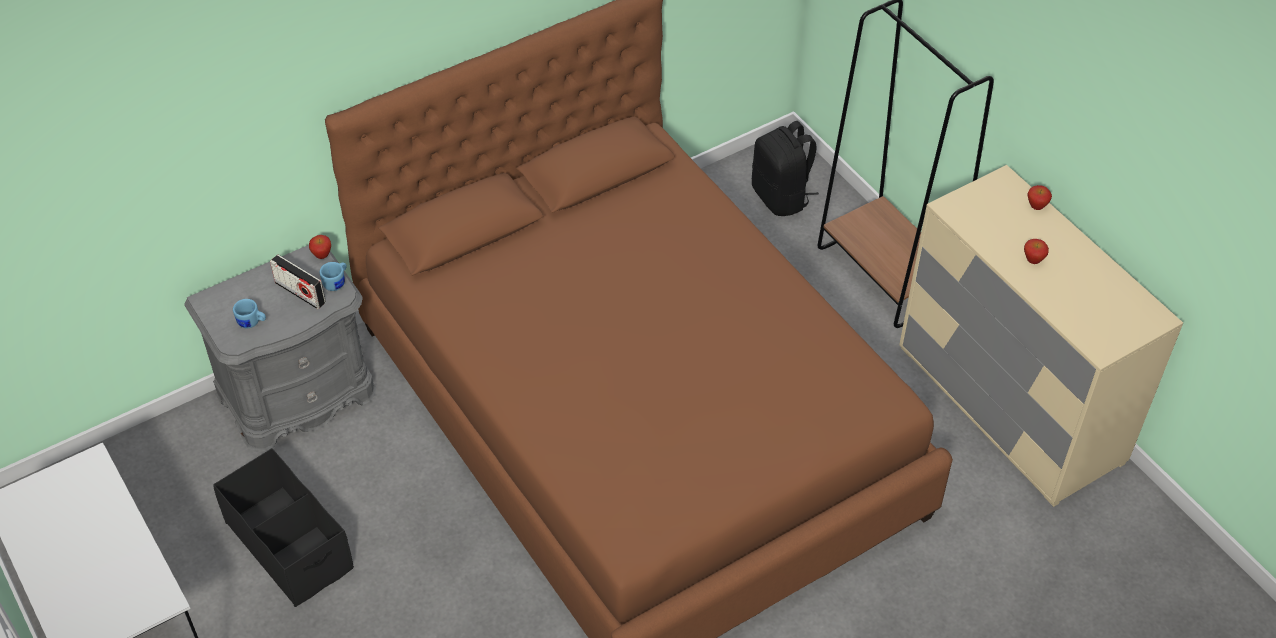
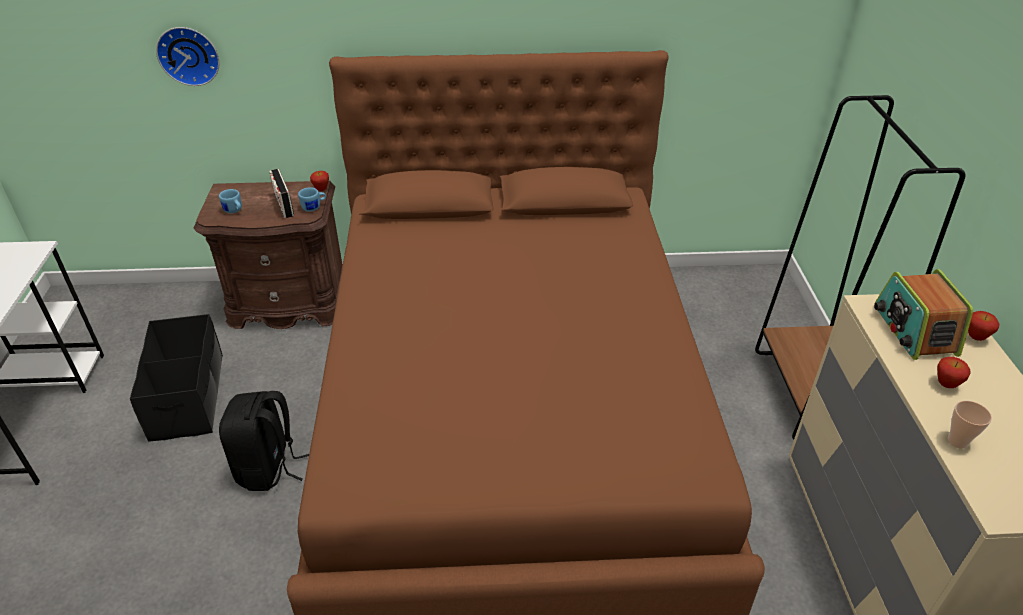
camera: 30 degrees right, 10 degrees down
(158, 172) = (189, 55): none -> wall clock
(301, 397) = (289, 305): grey nightstand -> brown nightstand
(781, 197) = (746, 306): black backpack -> black backpack (269, 468)
(992, 219) = (913, 330): none -> radio
(1058, 306) = (957, 441): none -> cup

